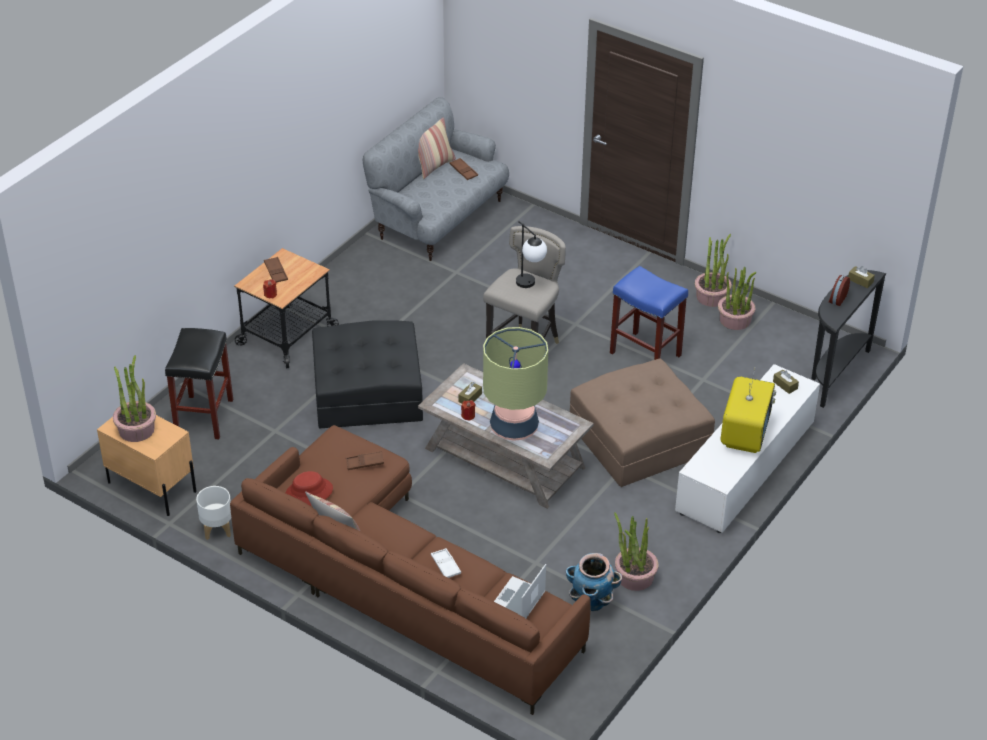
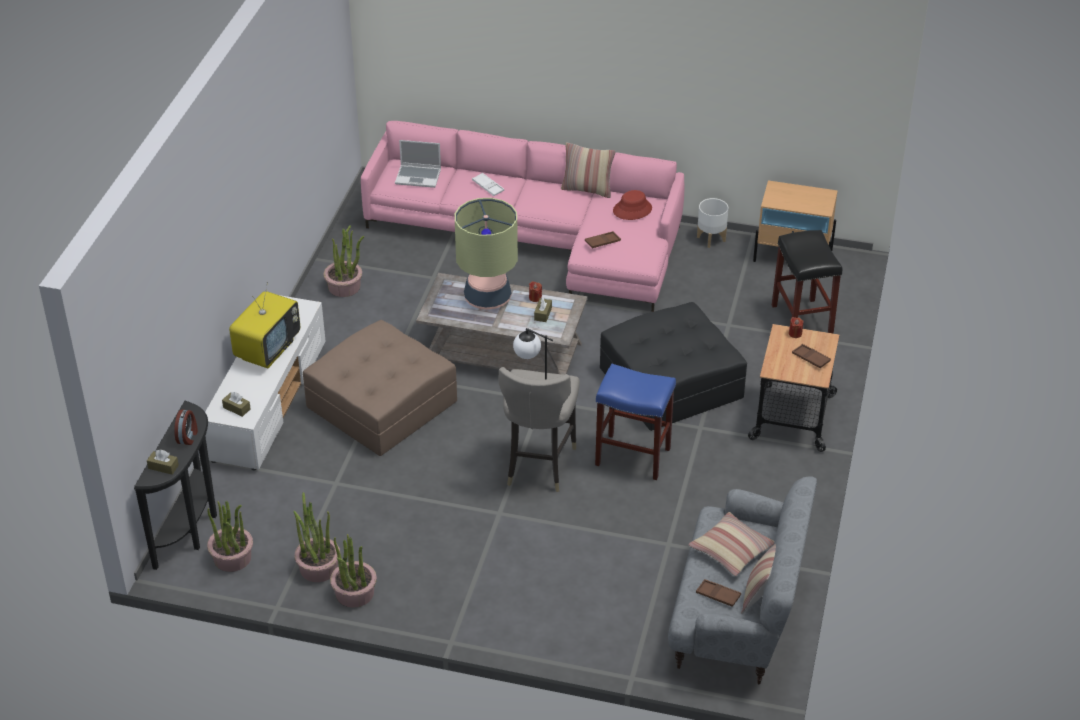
camera: 160 degrees right, 0 degrees up
(136, 429) = (804, 197): potted plant -> potted plant (232, 558)
(399, 582) = (537, 238): brown sofa -> pink sofa
(435, 193) = (731, 550): none -> pillow
(517, 602) = (419, 177): laptop -> laptop turned 90 degrees clockwise
(592, 602) = (373, 261): planter -> none
(646, 354) = (406, 496): blue stool -> blue stool (631, 457)
(745, 434) = (267, 349): television -> television turned 150 degrees counterclockwise

